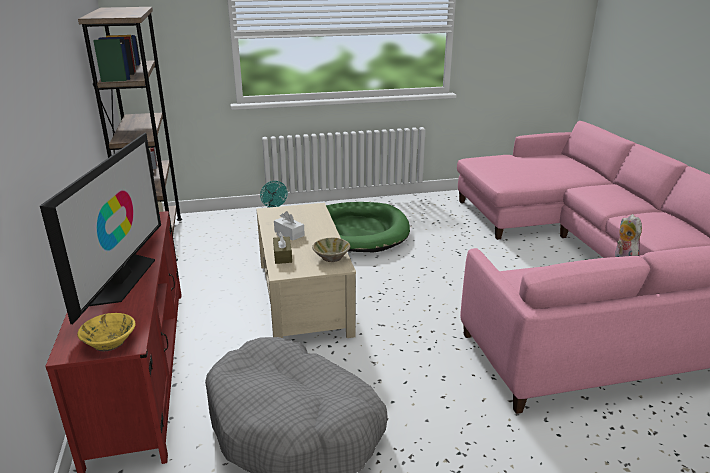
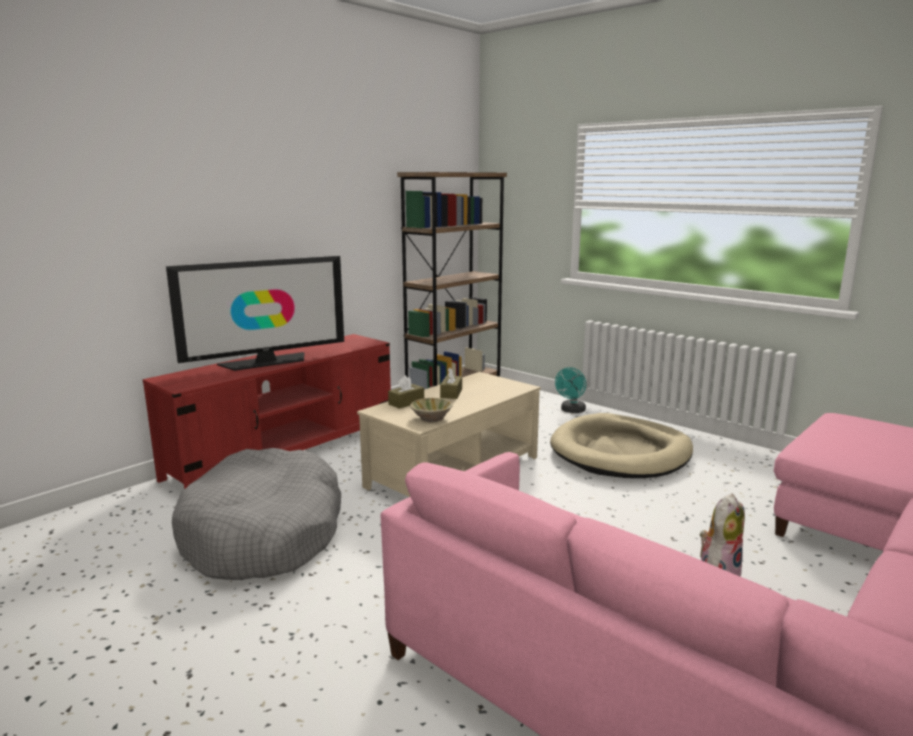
camera: 55 degrees right, 10 degrees down
(110, 343) = (179, 383): yellow bowl -> none
(289, 233) = (451, 393): white tissue box -> brown tissue box
(358, 231) = (621, 452): green dog bed -> beige dog bed

